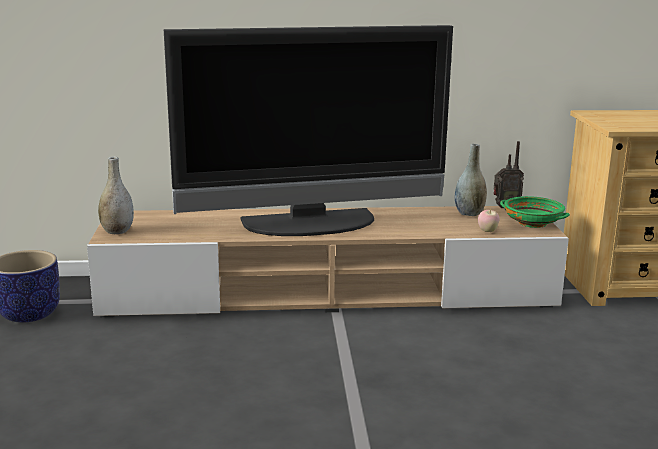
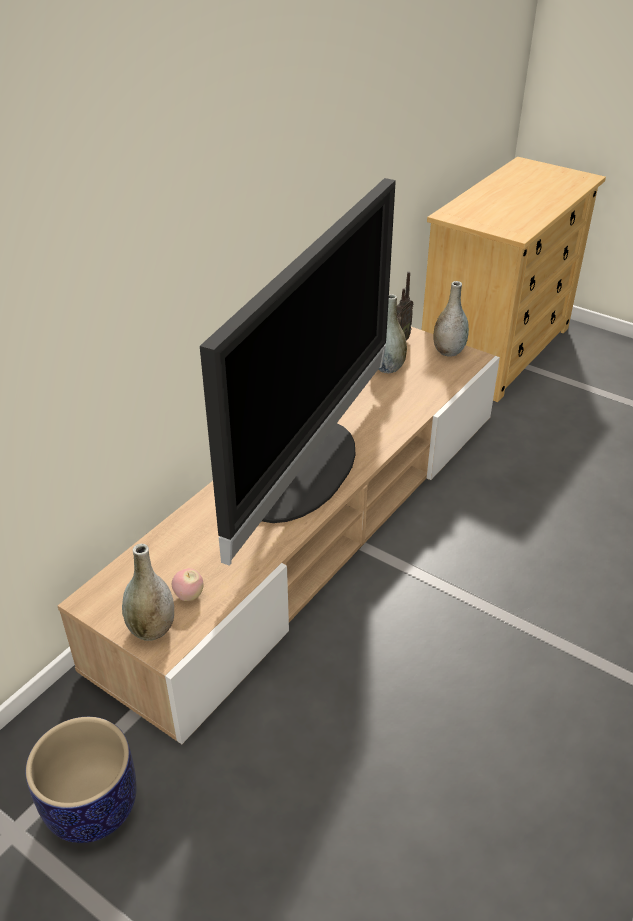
camera: 50 degrees left, 20 degrees up
(487, 231) = (442, 384): apple -> apple (189, 596)
(533, 223) = (448, 352): green bowl -> grey vase

